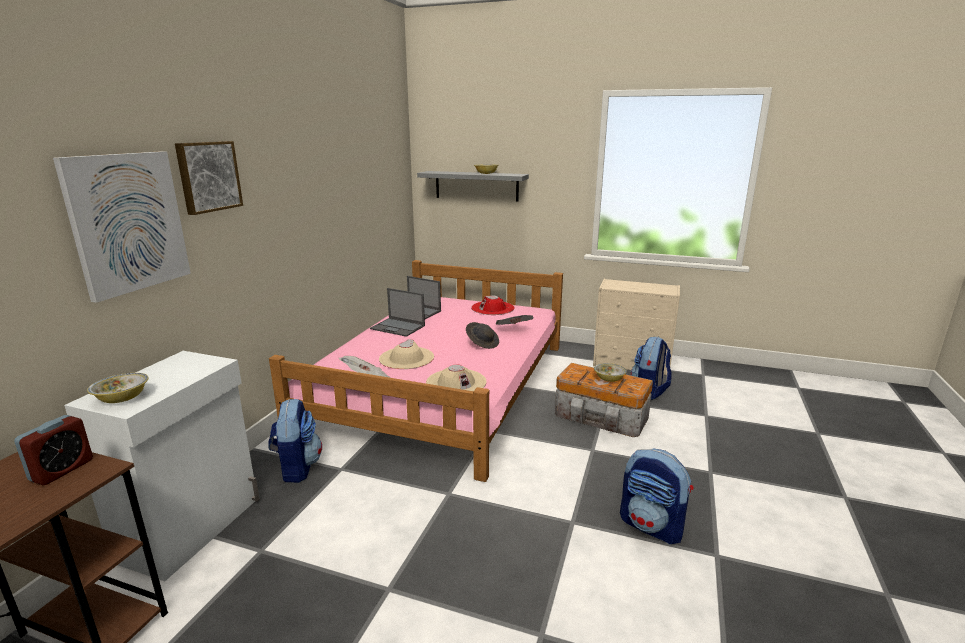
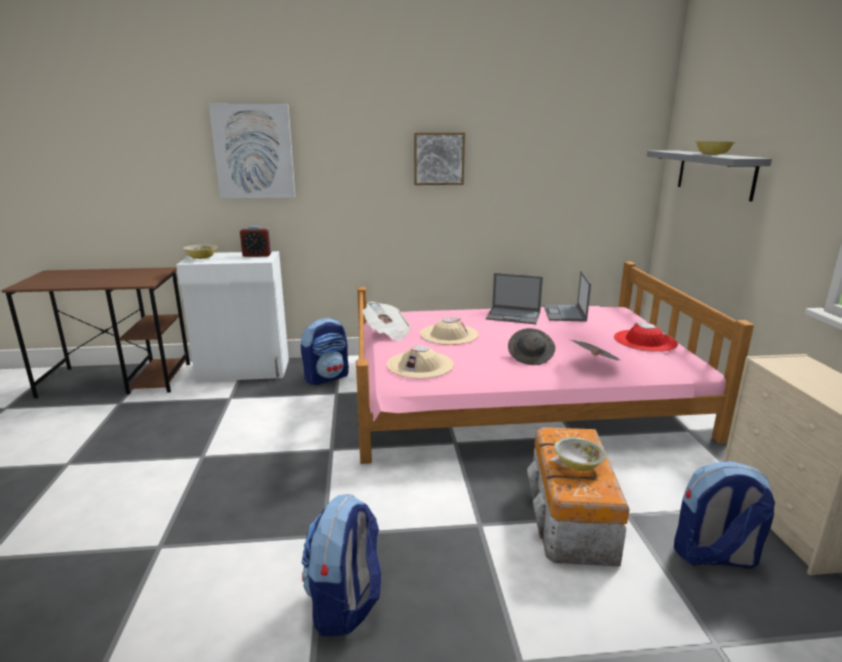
camera: 65 degrees right, 0 degrees up
(62, 470) = (144, 277): alarm clock -> alarm clock (257, 255)
(208, 176) = (328, 126): picture -> picture (438, 158)
(398, 327) = (514, 316): laptop -> laptop turned 75 degrees counterclockwise

